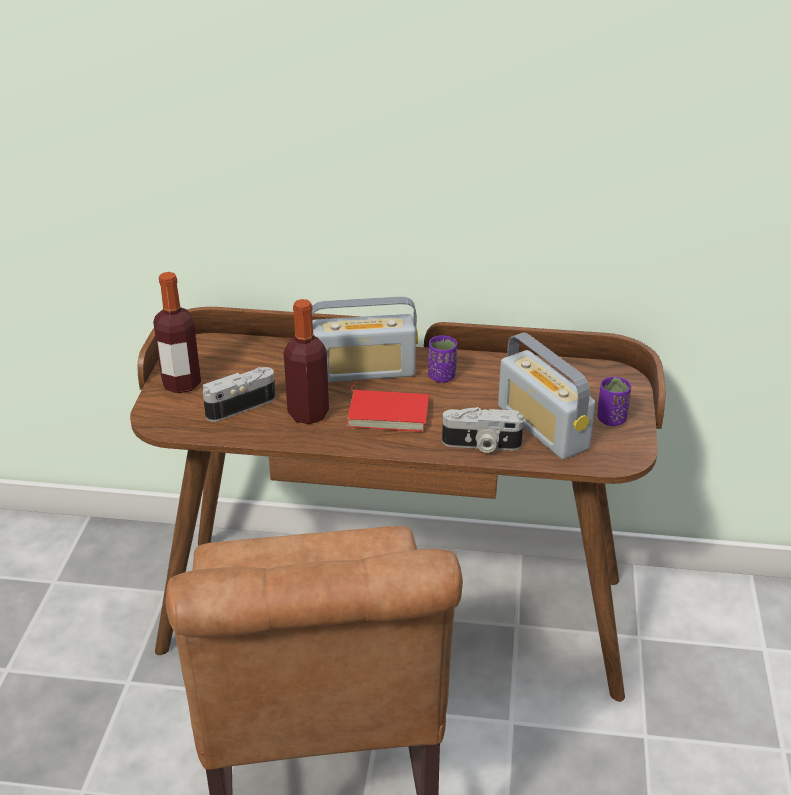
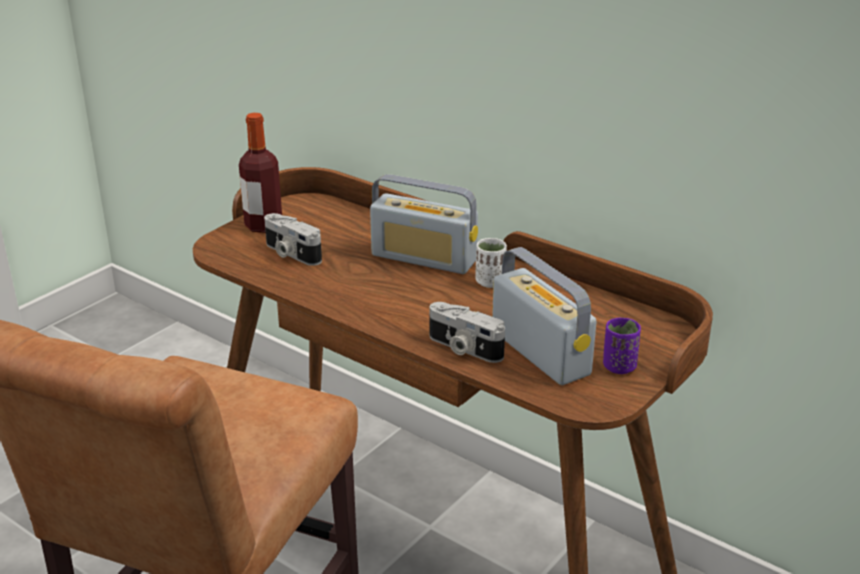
camera: 30 degrees right, 5 degrees down
(239, 404) = (290, 253): camera -> camera turned 135 degrees counterclockwise
(308, 414) = (339, 277): bottle -> none
(389, 412) = (409, 296): red book -> none
(442, 376) = (490, 282): purple cup -> white cup
(542, 427) = (539, 352): radio -> radio turned 150 degrees clockwise

